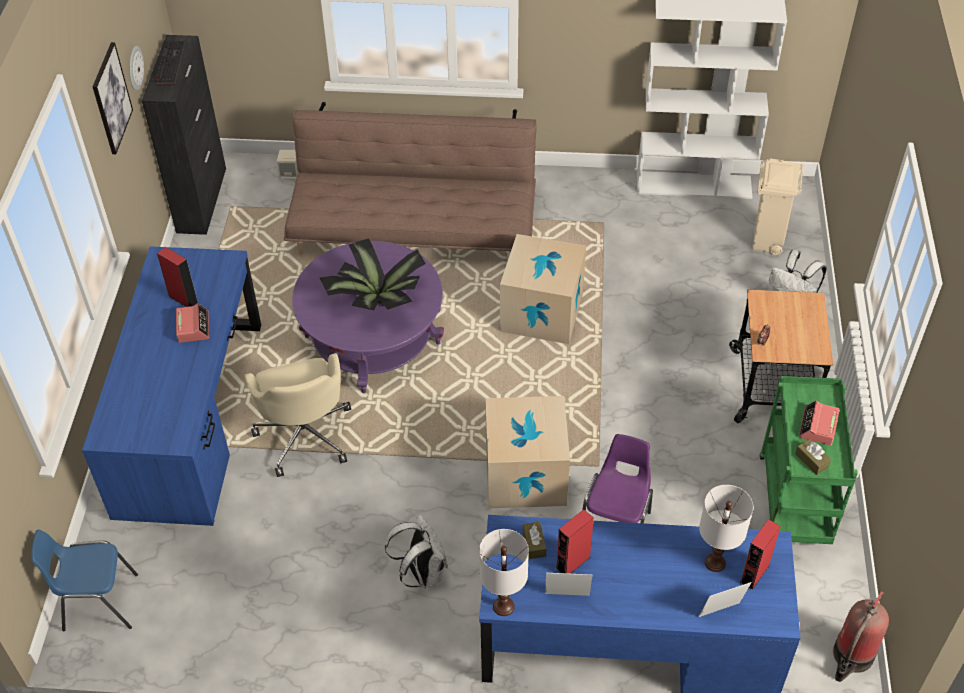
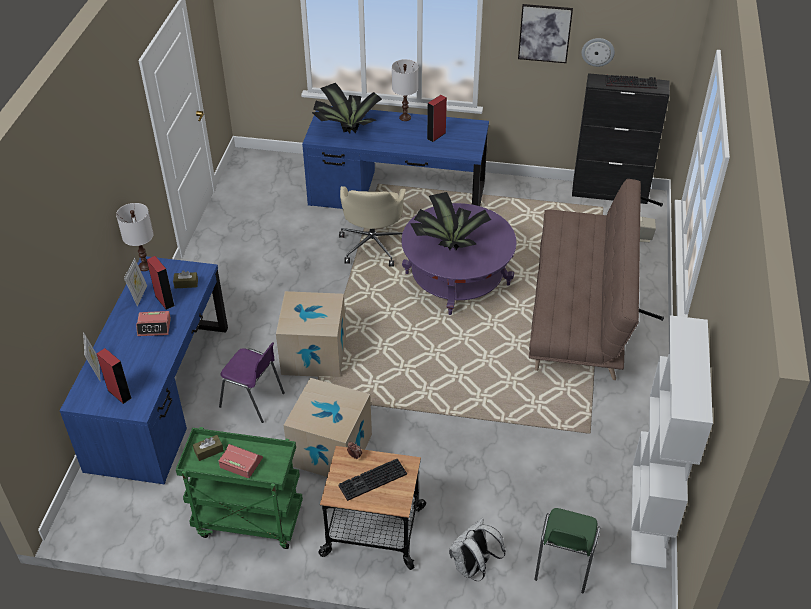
camera: 95 degrees right, 5 degrees down
(98, 603) = (266, 165): blue chair -> none
(157, 405) = (346, 129): none -> potted plant
(193, 327) = (409, 140): alarm clock -> alarm clock (154, 327)
(305, 434) = (373, 244): beige office chair -> beige office chair turned 75 degrees counterclockwise
(422, 573) = (246, 296): white backpack -> none
(541, 313) = (478, 378): cardboard box -> cardboard box (331, 450)
(715, 563) = (136, 373): white table lamp -> white table lamp (405, 117)
(766, 242) = (563, 564): beige trash can -> green chair
(791, 324) = (372, 481): none -> keyboard
(851, 657) = (99, 528): fire extinguisher -> none

